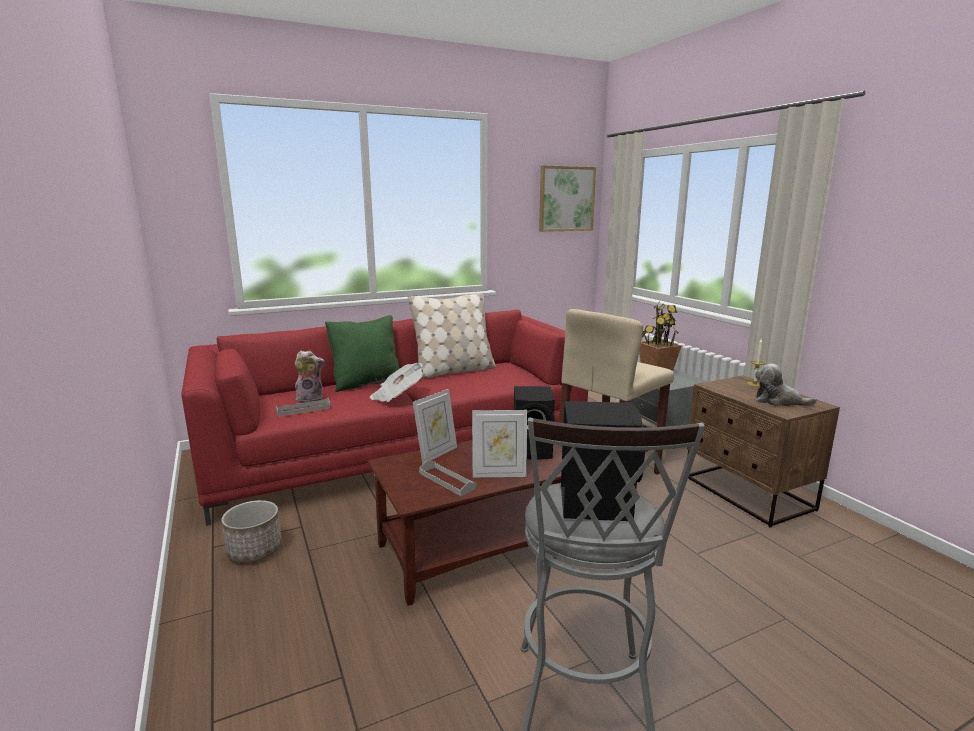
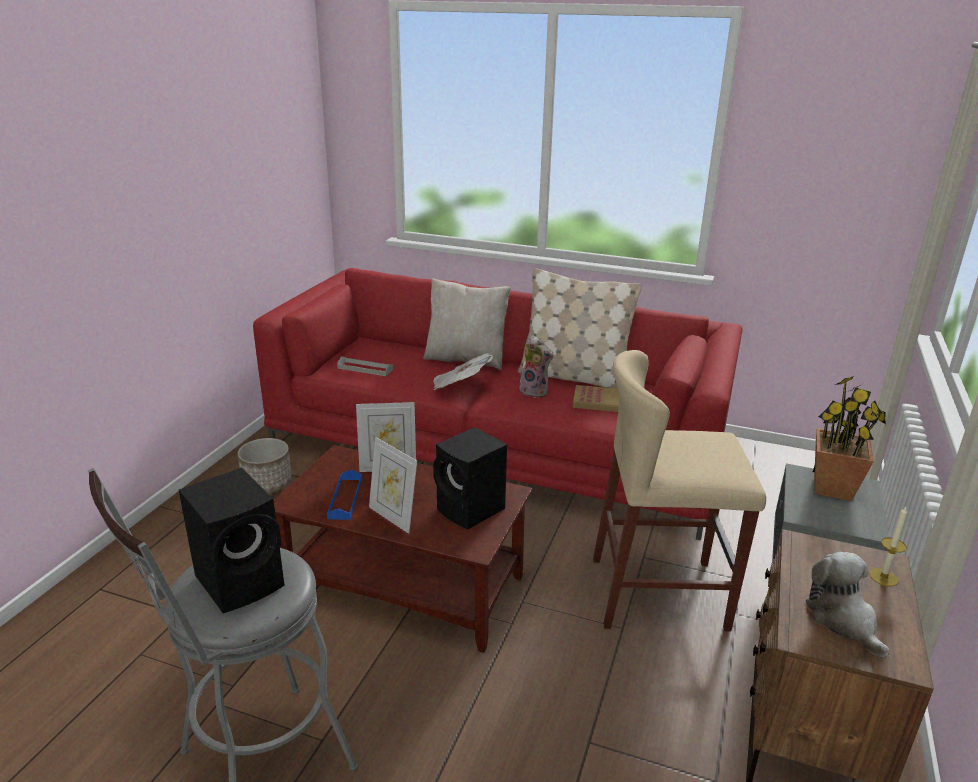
camera: 45 degrees right, 10 degrees up
(311, 398) = (391, 358): plush toy -> plush toy (535, 391)
(366, 383) = (466, 359): green pillow -> beige pillow
(447, 481) = (345, 498): grey tray -> blue tray
(494, 376) = (599, 401): none -> book
(566, 199) = (880, 151): picture -> none

